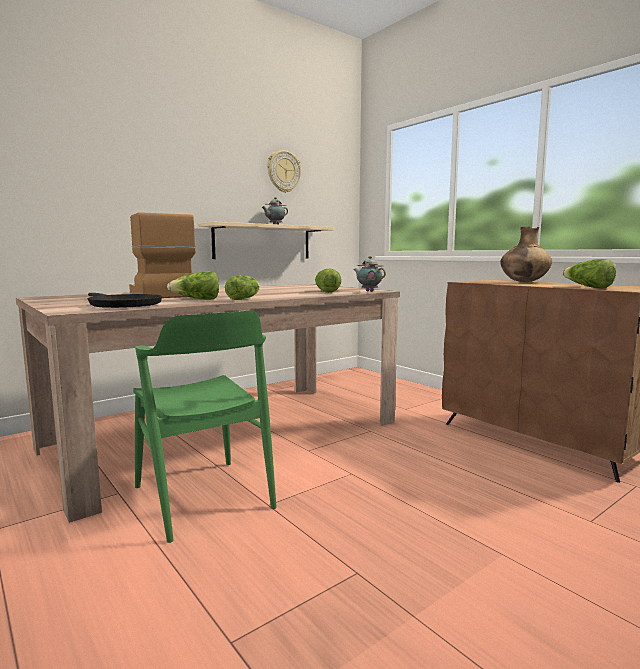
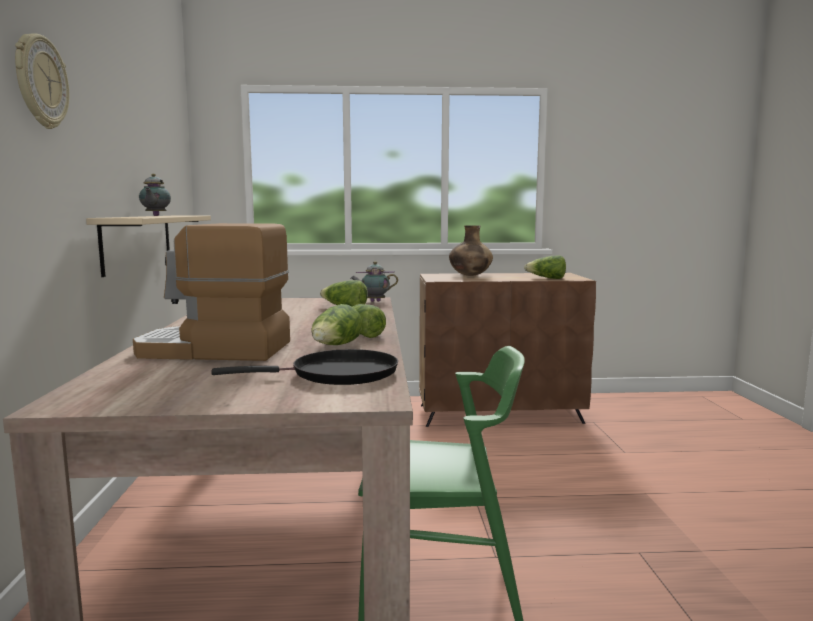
camera: 55 degrees left, 0 degrees up
(283, 171) = (145, 133): wall clock -> wall clock (40, 82)

